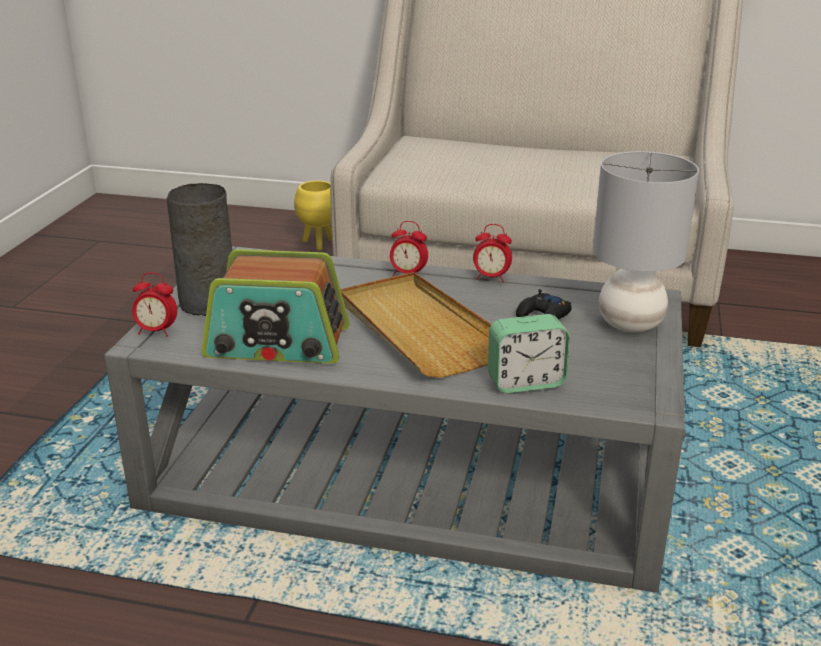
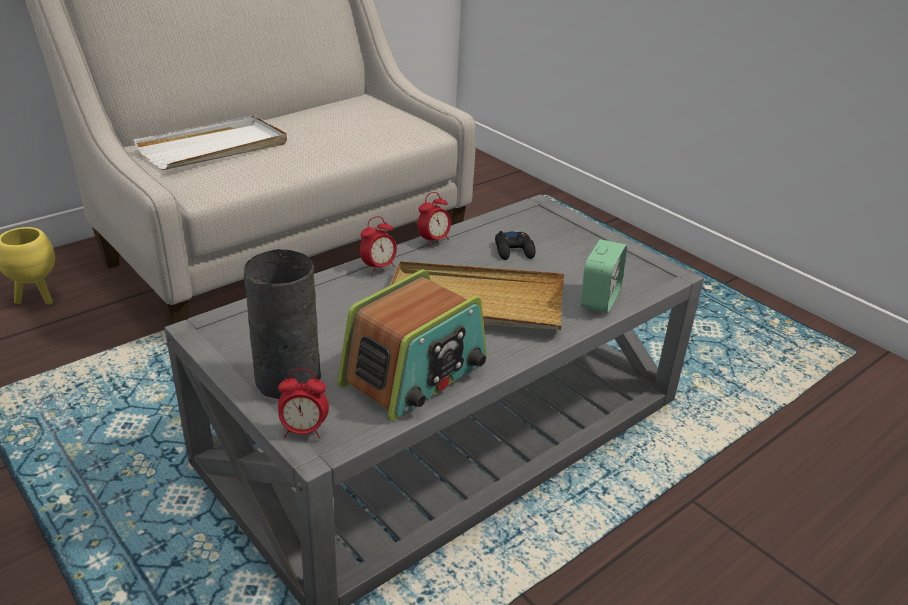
camera: 55 degrees left, 5 degrees up
(156, 331) = (304, 430): alarm clock -> alarm clock turned 45 degrees clockwise
(461, 154) = (214, 148): none -> white tray
(629, 323) = (563, 229): grey table lamp -> none

